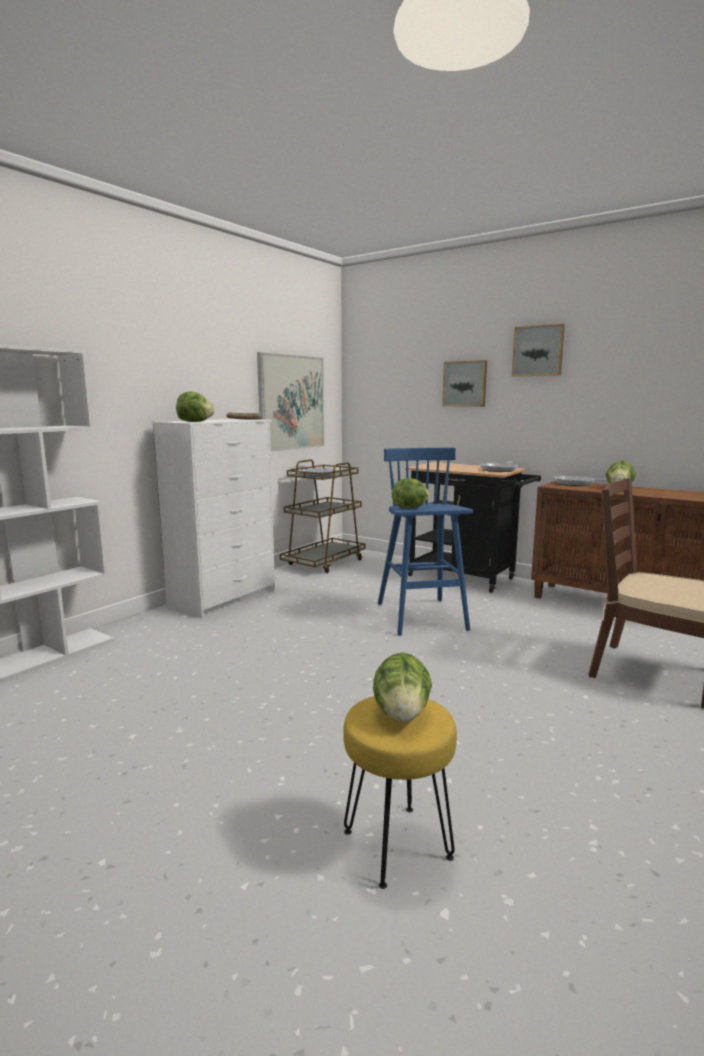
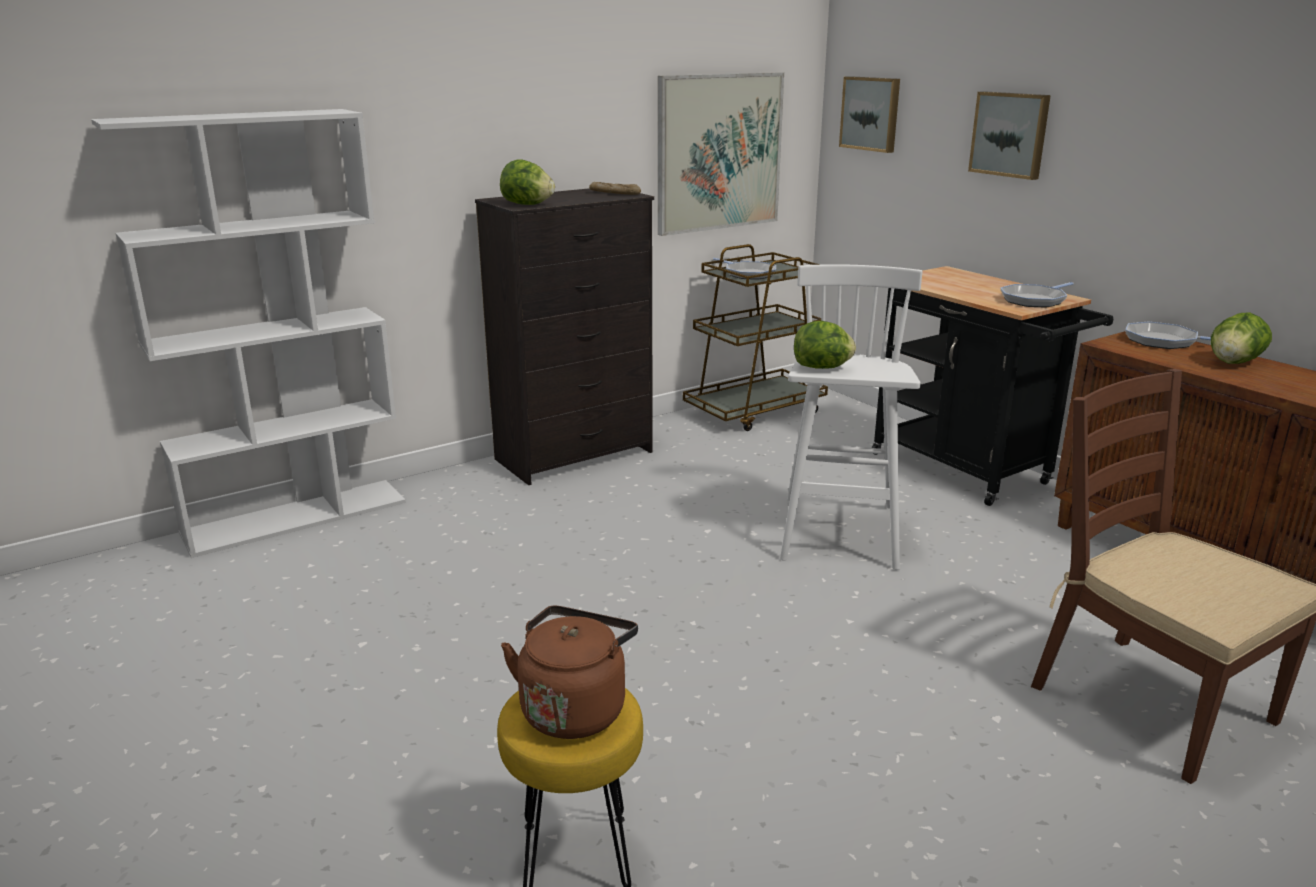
camera: 20 degrees right, 10 degrees up
(224, 598) = (576, 456): white dresser -> black dresser
(402, 714) = (575, 708): lettuce -> brown kettle
(422, 617) = (839, 534): blue stool -> white stool
(538, 351) = (1139, 86): picture -> picture (871, 113)

